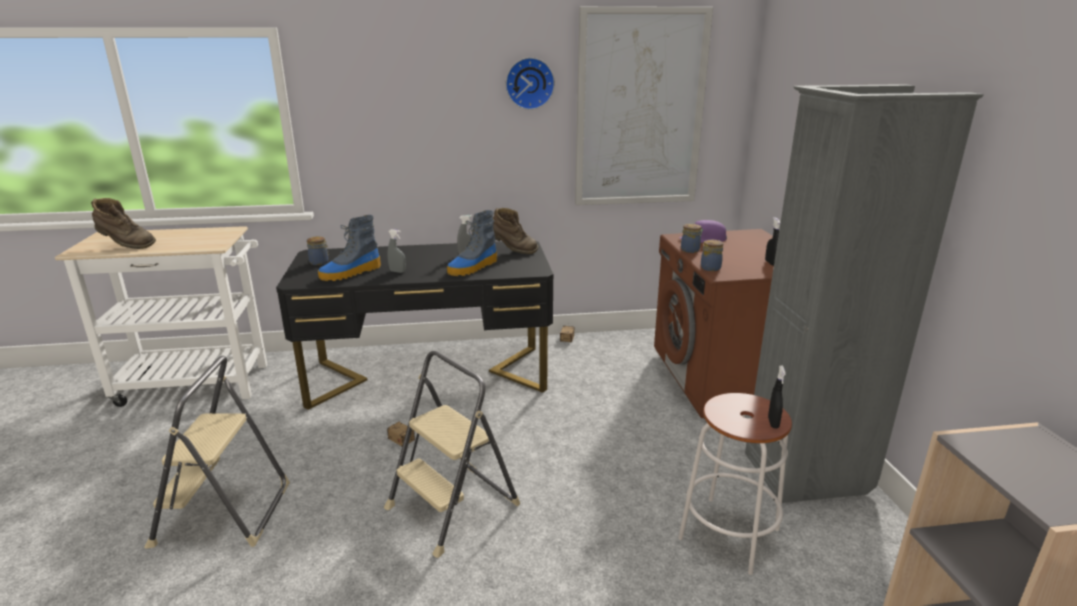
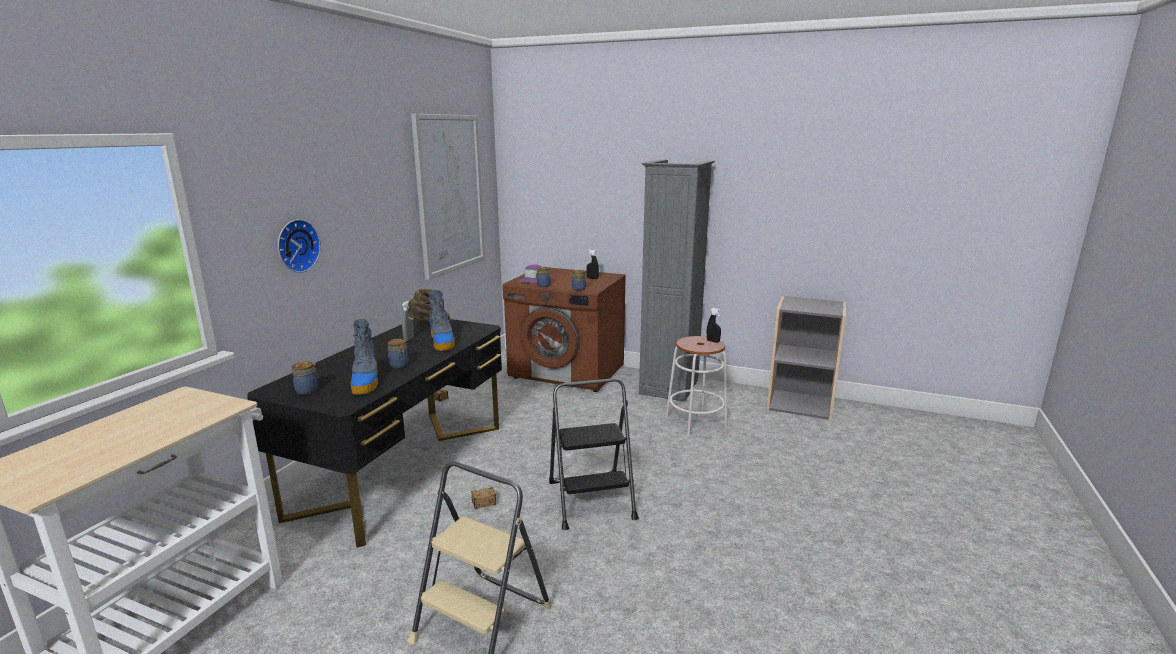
camera: 60 degrees left, 5 degrees down
(126, 246) = (98, 456): brown boot -> none
(397, 271) = (399, 365): grey spray bottle -> jar
(457, 503) = (590, 497): beige step ladder -> black step ladder
(529, 83) = (388, 179): wall clock -> wall clock (296, 245)

